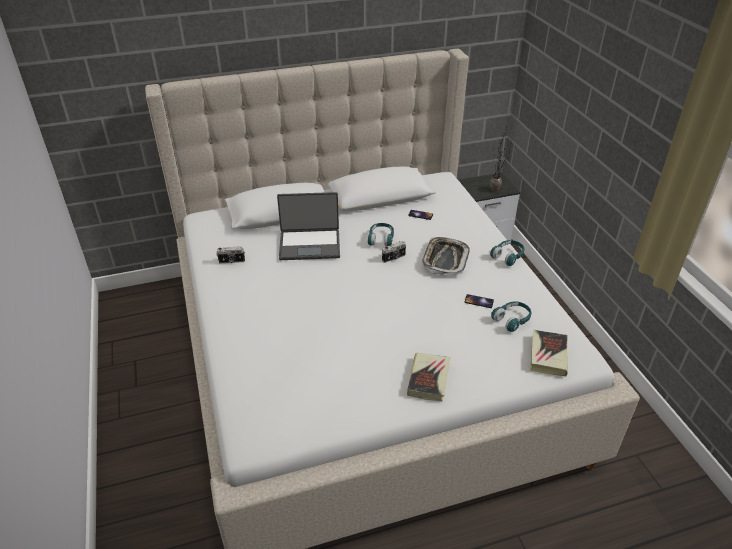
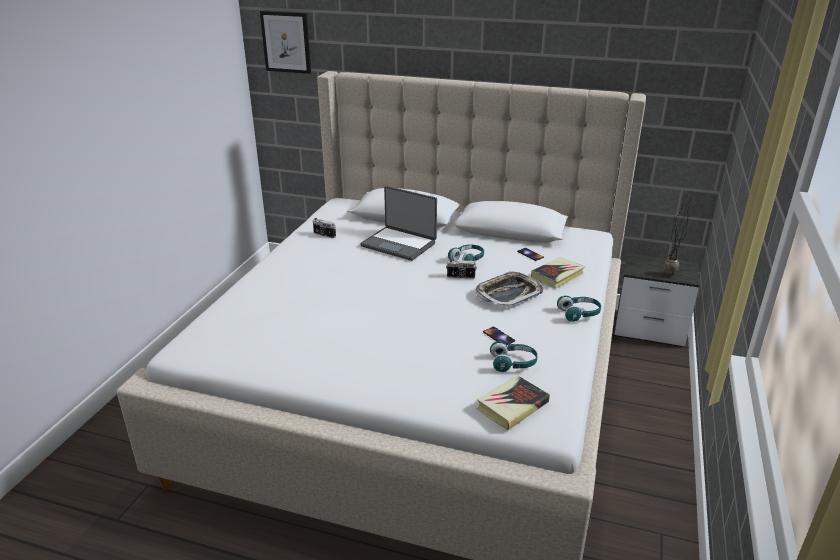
camera: 35 degrees right, 10 degrees down
(81, 61) = (286, 42): none -> picture
(428, 379) = (370, 372): book -> book (557, 276)

